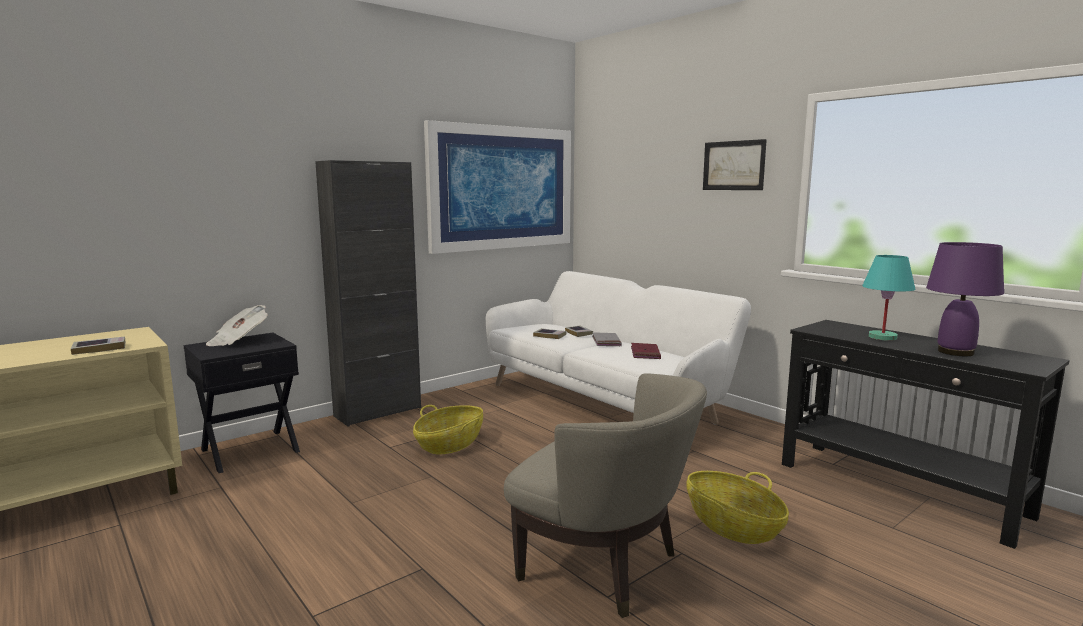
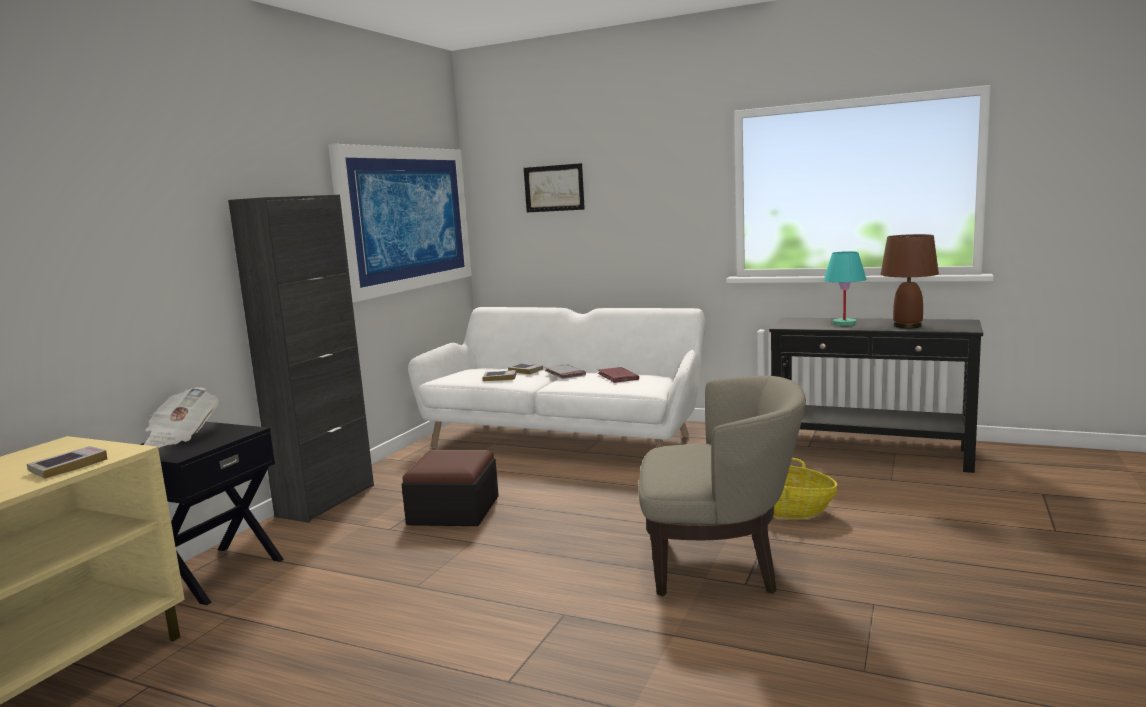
camera: 25 degrees left, 0 degrees up
(450, 444) = (454, 510): basket -> ottoman
(733, 165) = (663, 180): picture -> picture (554, 188)
(956, 352) = (908, 326): purple table lamp -> brown table lamp

